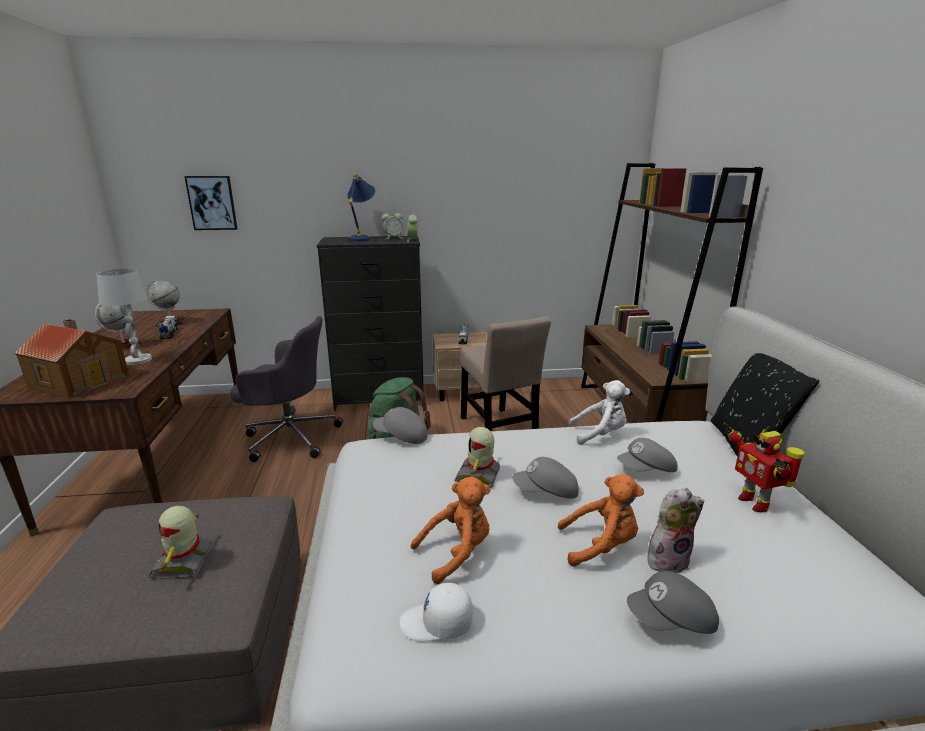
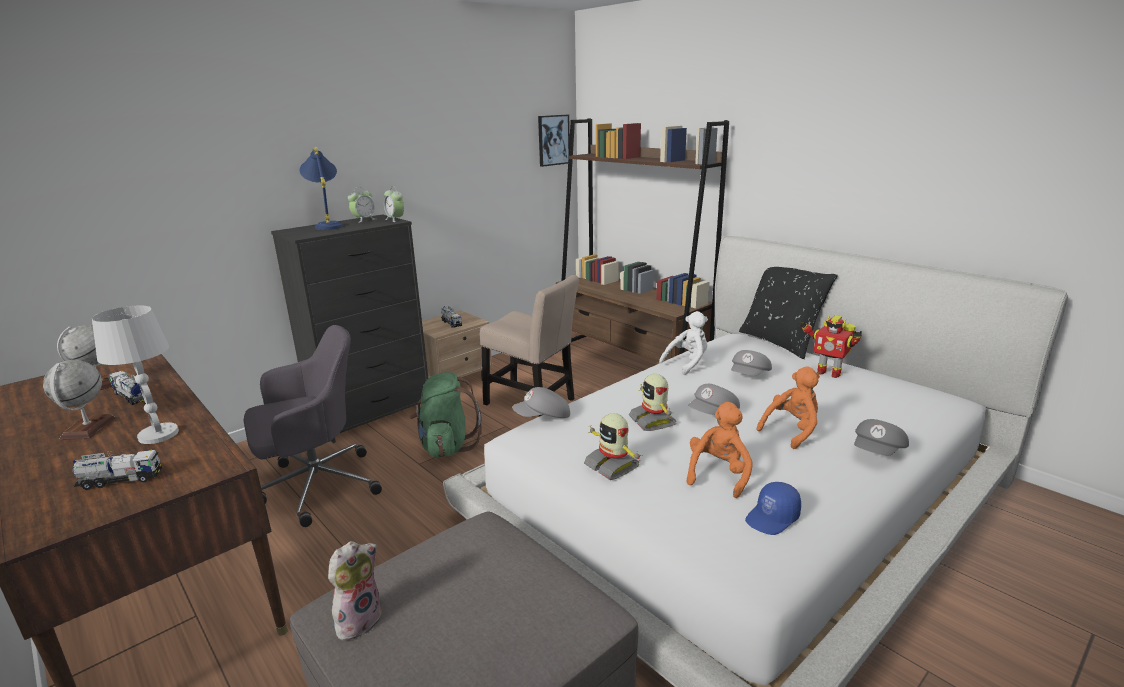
camera: 35 degrees left, 0 degrees up
(80, 380) = (121, 480): toy house -> toy truck
(185, 562) = (497, 596): toy robot -> toy robot (612, 465)
(212, 203) = (97, 203): picture -> picture (553, 140)
(437, 623) = (773, 518): white cap -> blue cap
(667, 559) = (833, 422): plush toy -> plush toy (359, 620)

